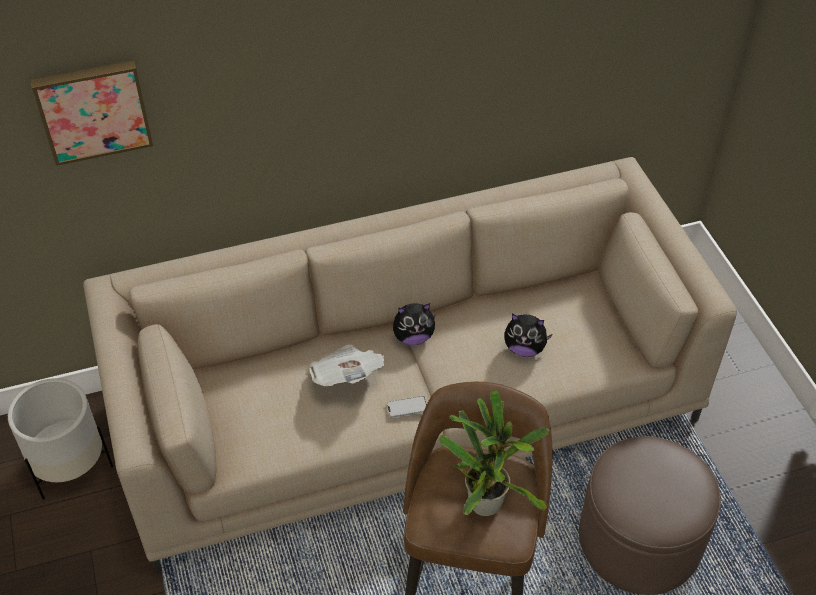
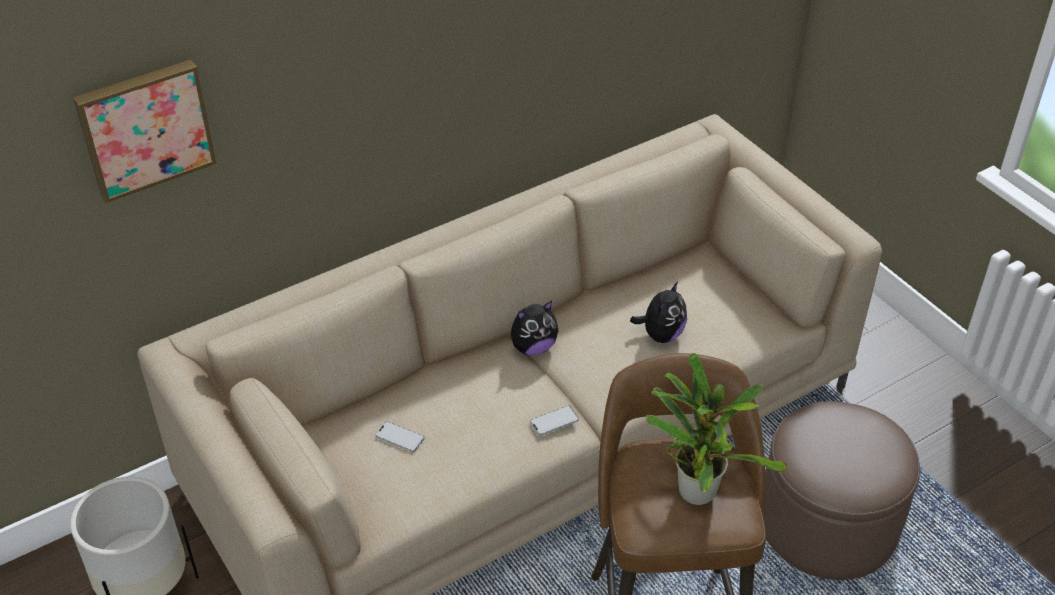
camera: 15 degrees left, 5 degrees down
(276, 394) = (400, 437): none -> phone
(347, 377) = (474, 403): newspaper -> none
(524, 348) = (661, 334): plush toy -> plush toy turned 60 degrees counterclockwise

